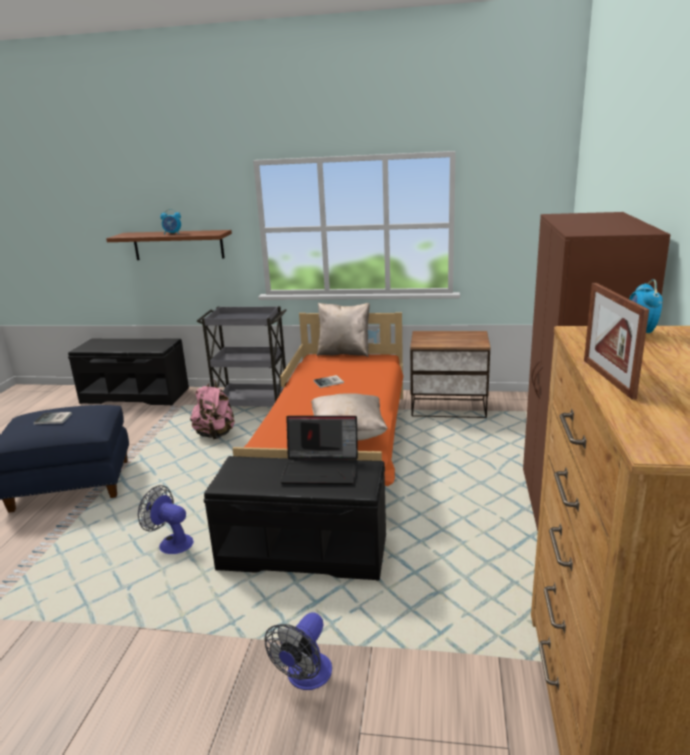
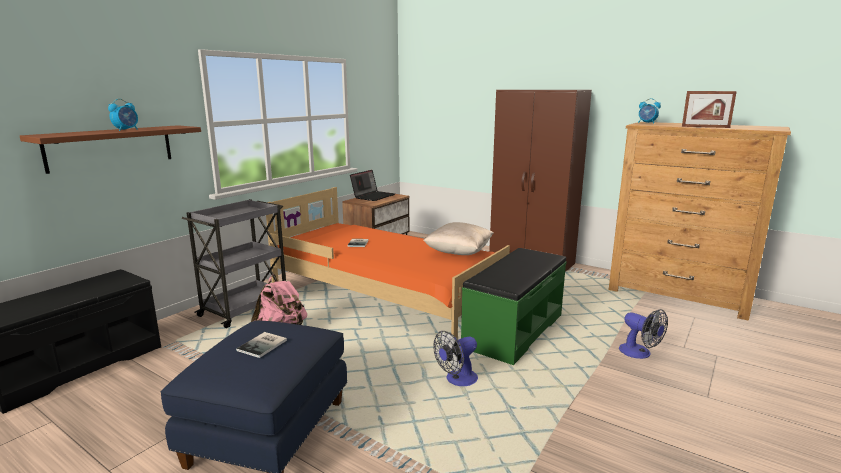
camera: 65 degrees left, 5 degrees down
(303, 552) = (513, 331): black bench -> green bench
(322, 469) = (517, 260): laptop -> laptop (373, 196)
(344, 353) = (305, 231): beige pillow -> none

